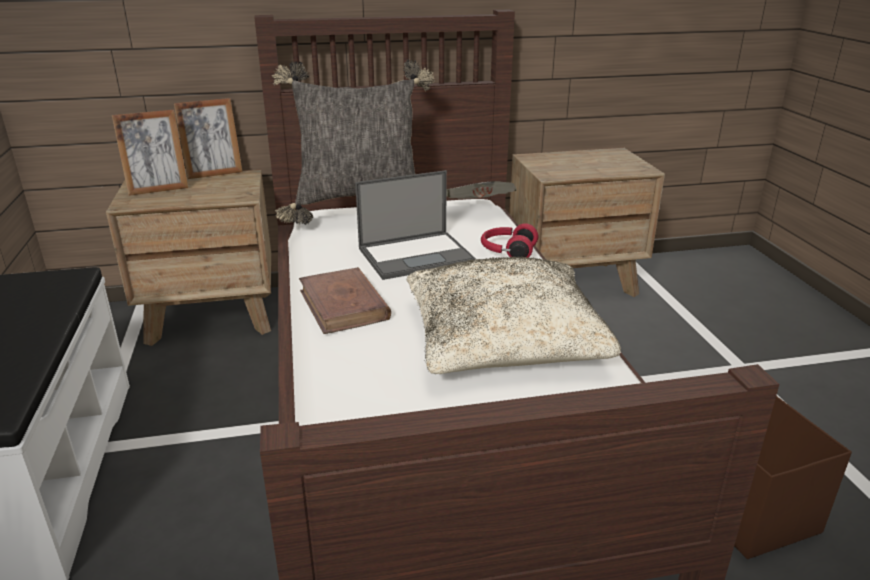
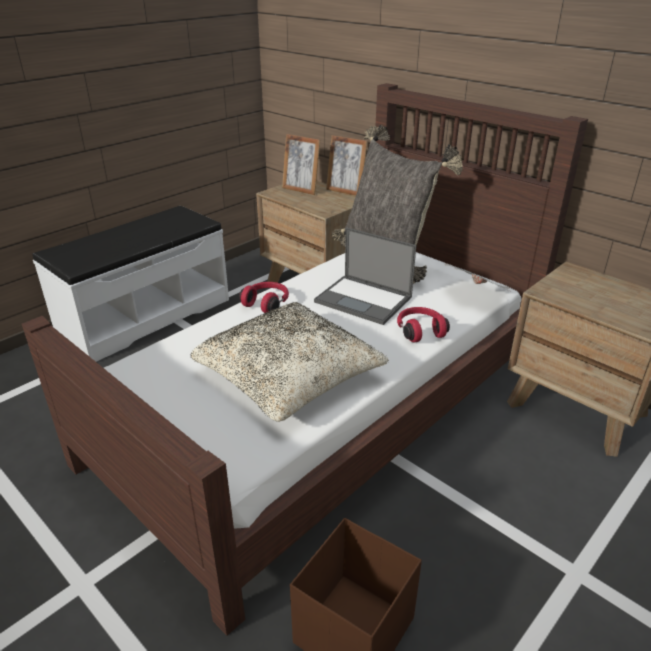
camera: 55 degrees right, 5 degrees up
(344, 305) = (267, 303): brown book -> red headphones

